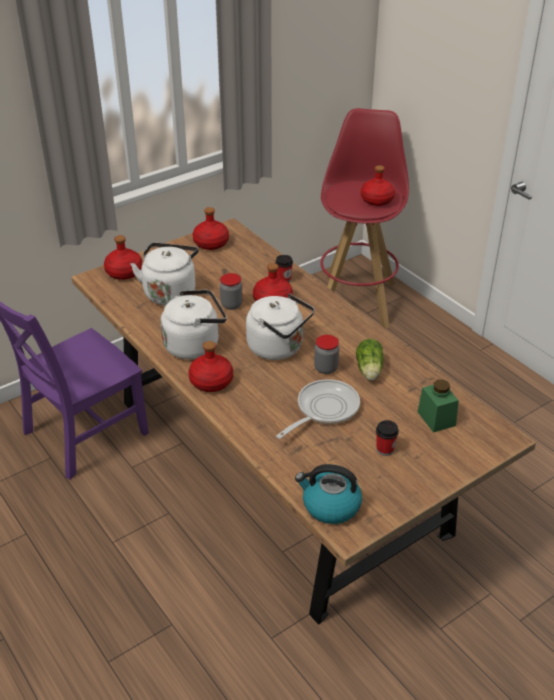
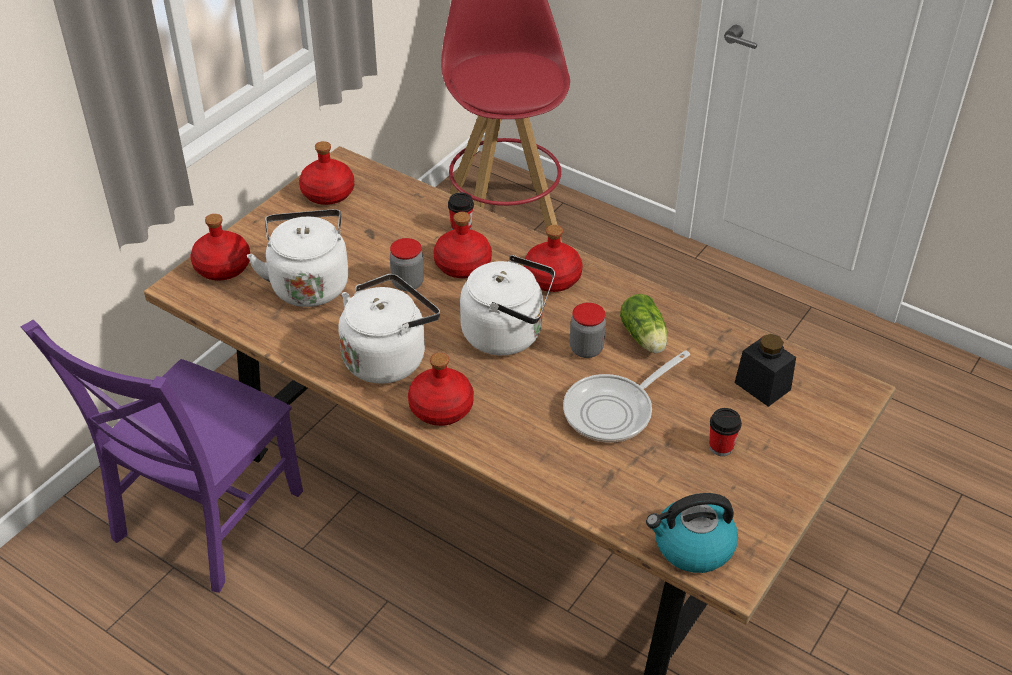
camera: 20 degrees left, 5 degrees up
(323, 410) = (614, 410): frying pan -> frying pan turned 150 degrees counterclockwise
(376, 200) = (529, 80): red bottle -> red bottle (551, 278)
(436, 418) = (762, 386): green jar -> black jar

